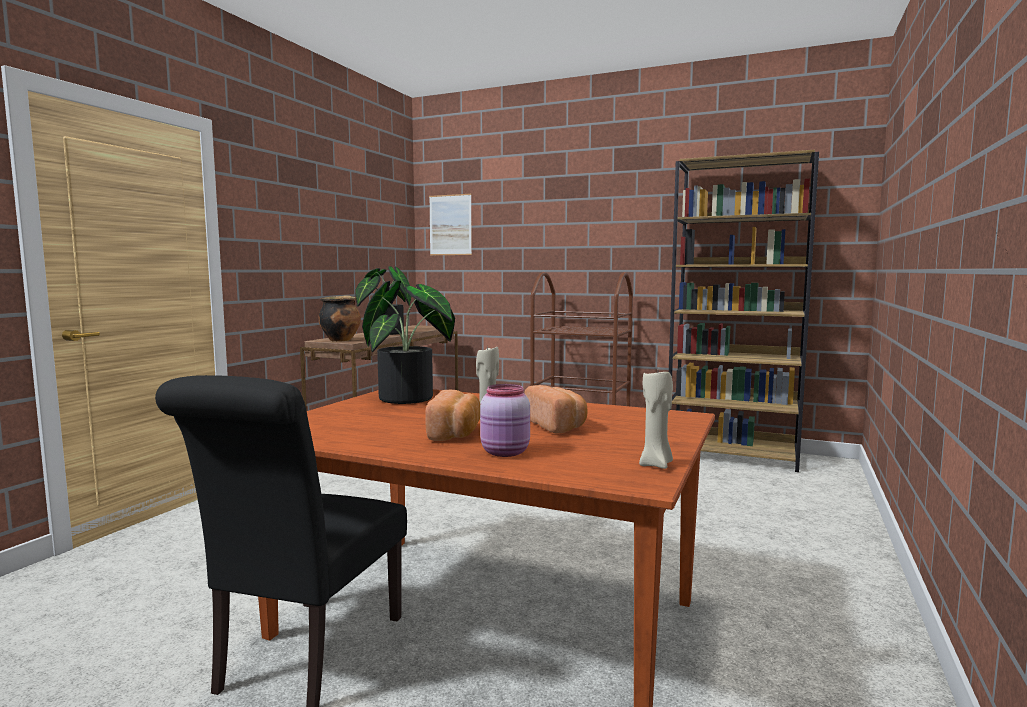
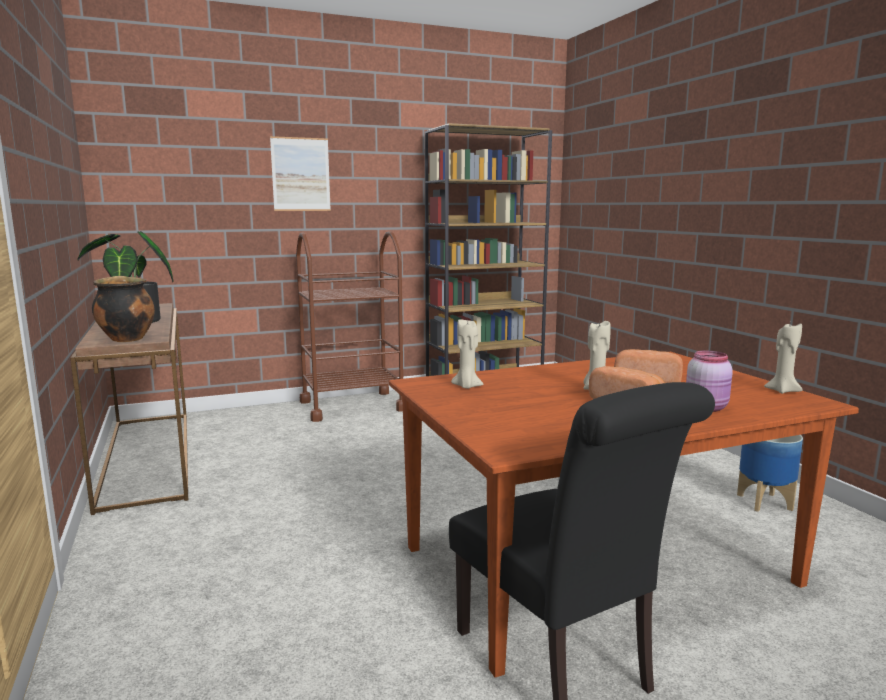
camera: 45 degrees left, 5 degrees up
(413, 398) = (467, 386): potted plant -> beige candle
(450, 225) = (144, 171): picture -> picture (301, 174)
(819, 666) = (763, 502): none -> planter

